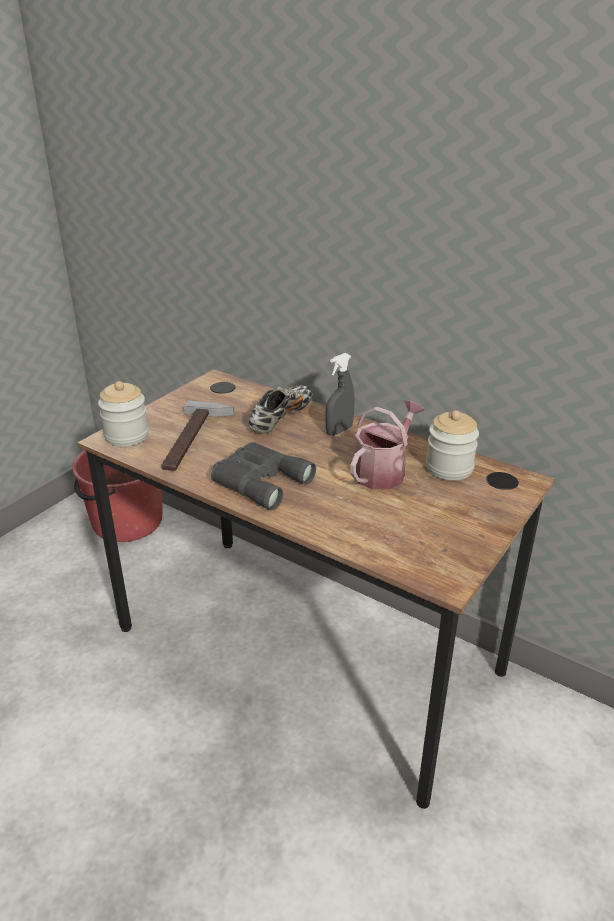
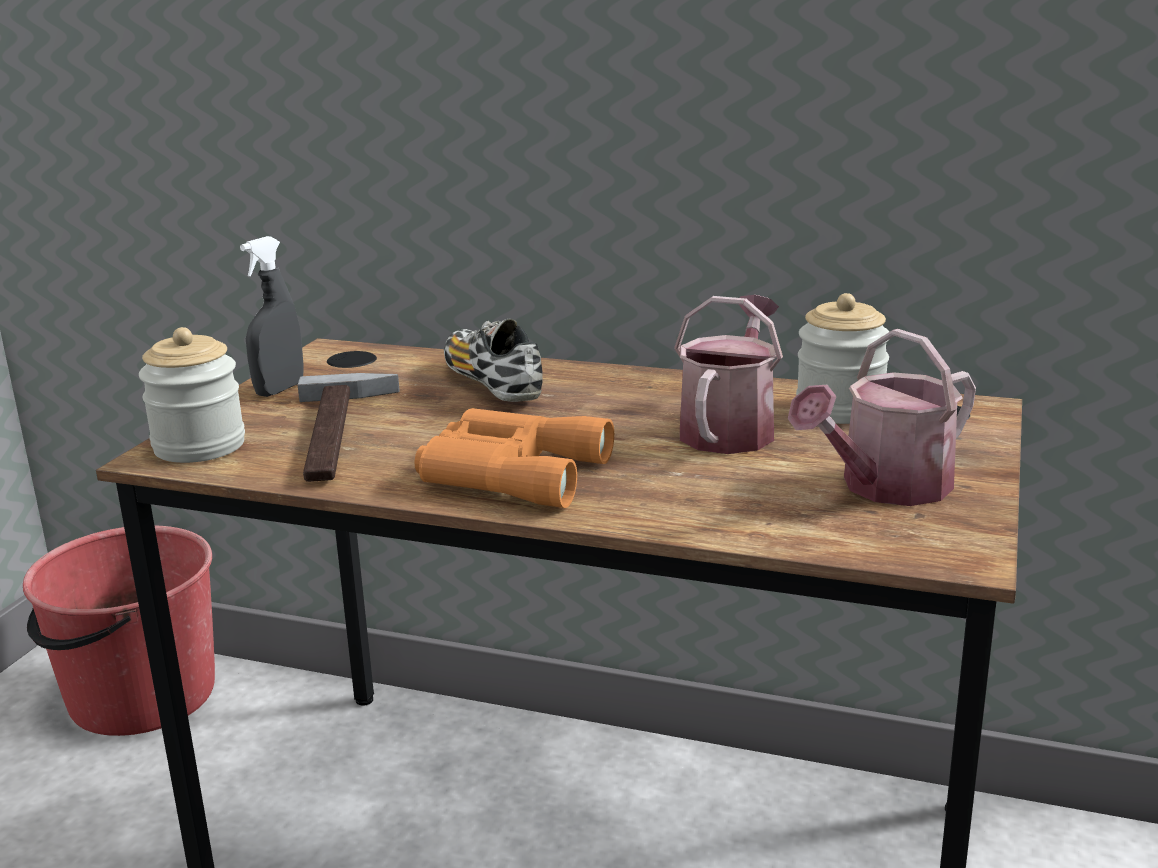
camera: 15 degrees left, 10 degrees down
(258, 480) = (508, 472): grey binoculars -> orange binoculars
(281, 418) = (492, 384): shoe -> shoe turned 45 degrees counterclockwise
(339, 431) = (611, 388): grey spray bottle -> grey spray bottle (279, 389)
(438, 528) = (885, 487): none -> watering can

